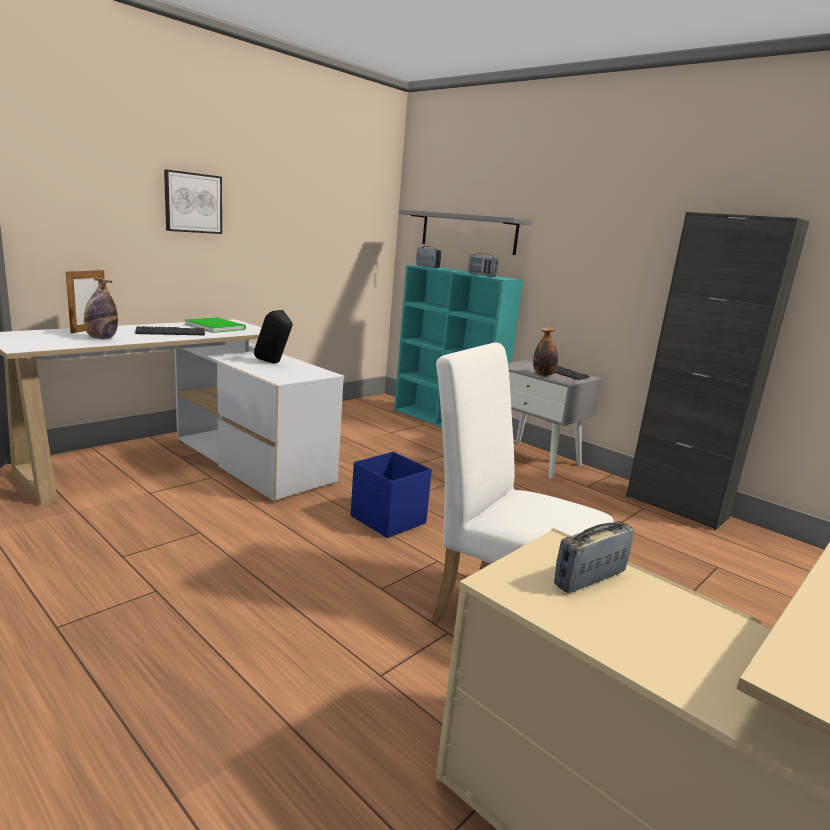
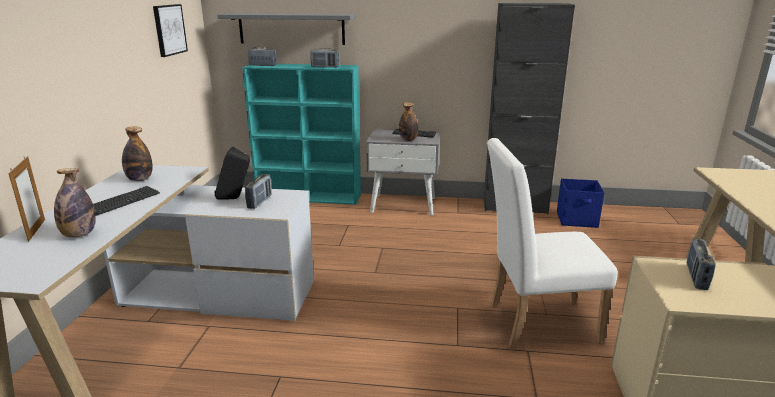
camera: 35 degrees left, 5 degrees up
(193, 203) = (59, 50): picture -> picture (169, 29)
(215, 326) = (140, 179): green book -> bottle
(286, 370) = (260, 202): none -> radio
(388, 520) = (389, 294): blue storage box -> blue storage box (577, 220)

